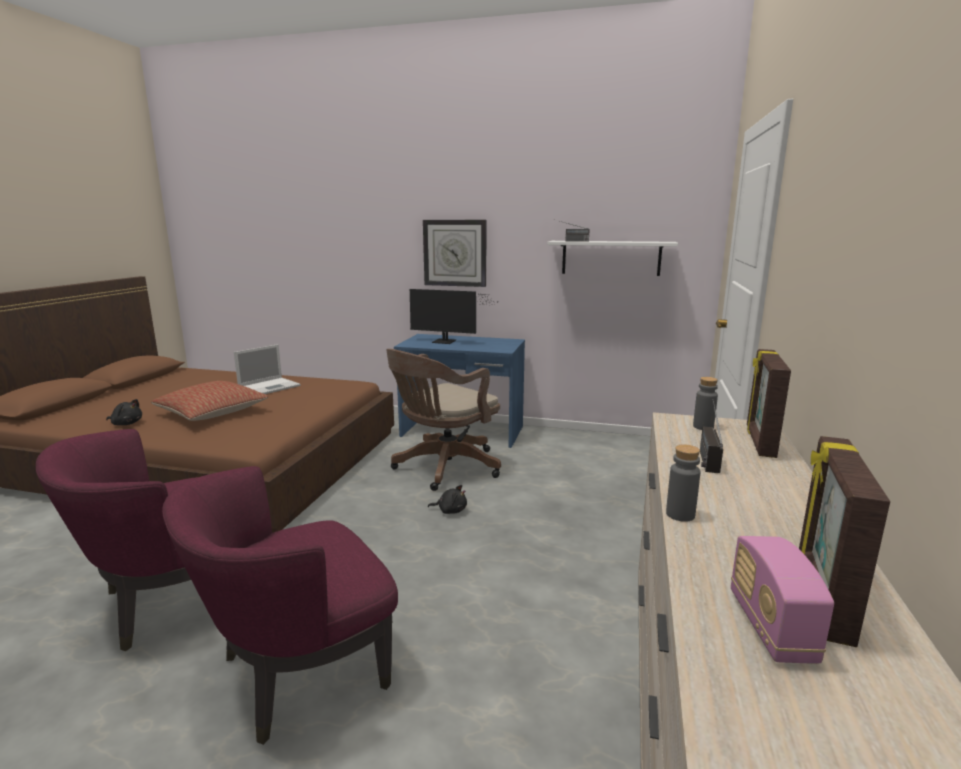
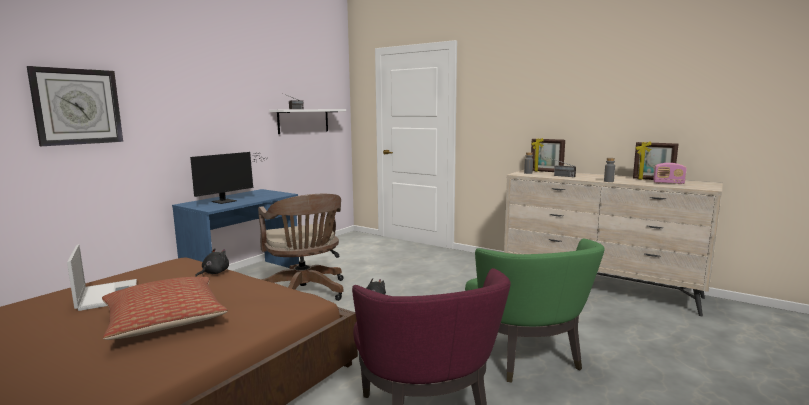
camera: 70 degrees left, 5 degrees down
(126, 423) = (110, 375): black plush toy -> black plush toy (214, 273)
(297, 673) = (527, 358): purple armchair -> green armchair
(455, 253) = (198, 122): wall clock -> wall clock (77, 106)

